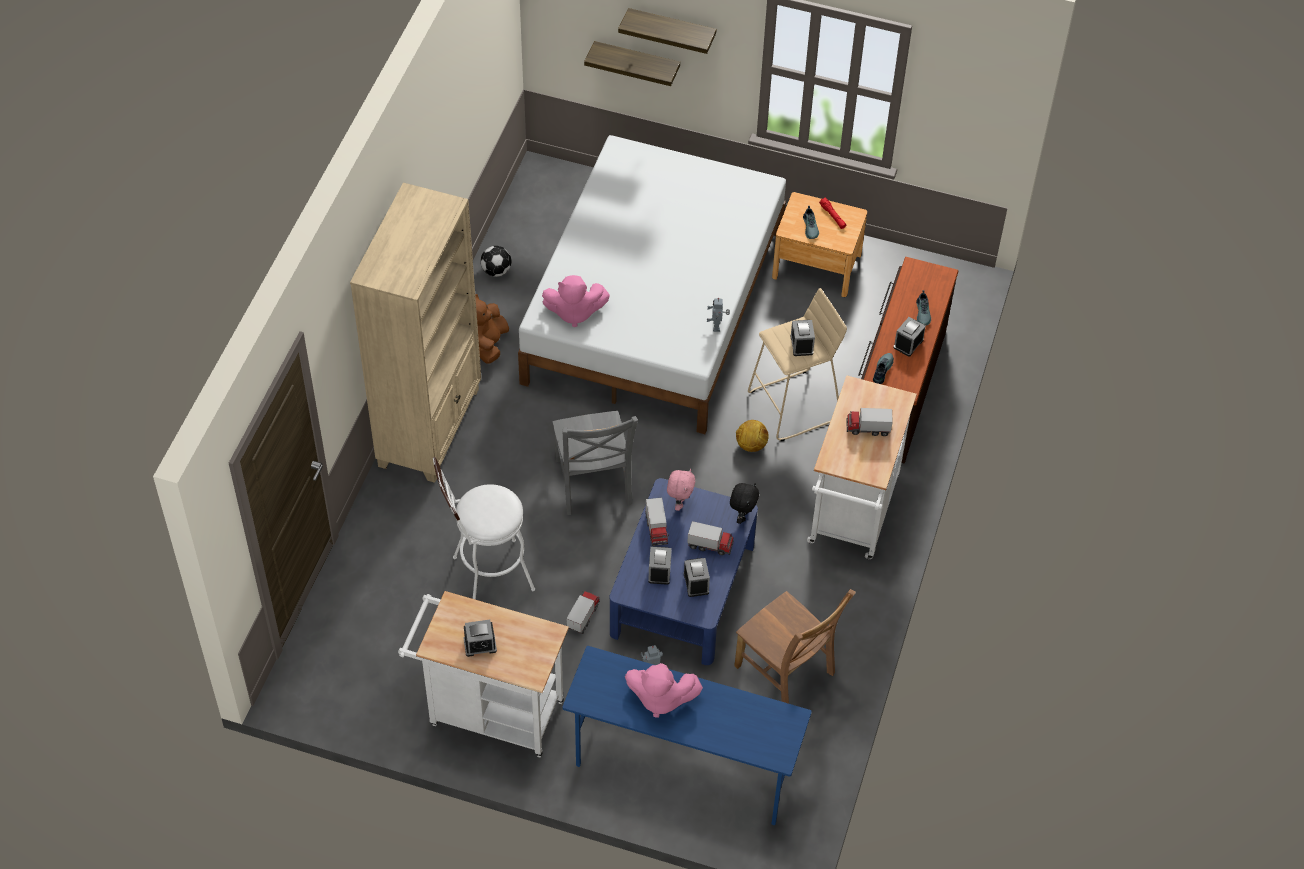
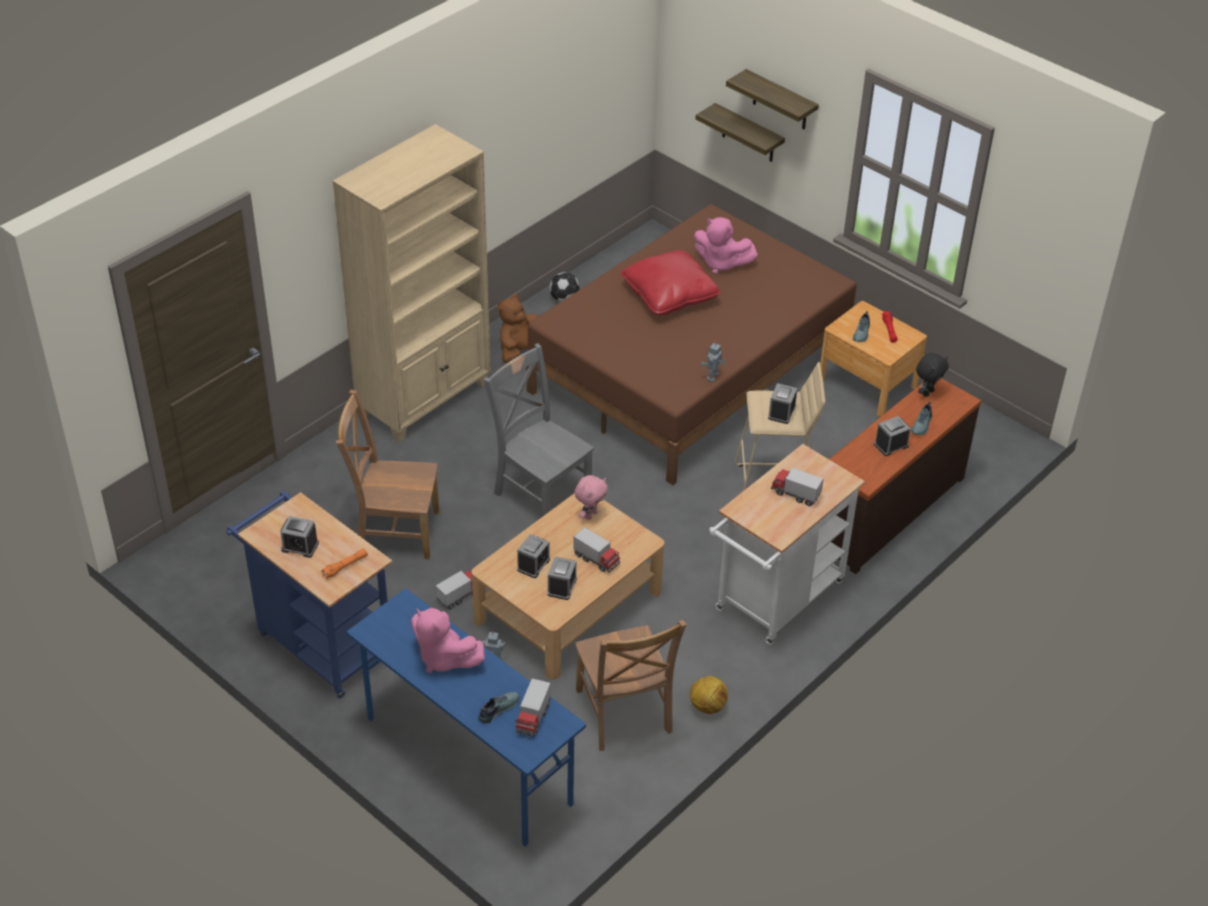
camera: 25 degrees right, 10 degrees down
(486, 576) = (393, 531): white stool -> brown chair
(489, 711) = (320, 643): white cart -> blue cart
(532, 649) = (345, 566): none -> orange flashlight
(574, 312) = (586, 326): pink plush toy -> pink plush toy (721, 263)
(593, 485) = (540, 491): grey chair -> grey chair turned 120 degrees clockwise
(629, 251) = (669, 295): none -> red pillow
(655, 307) = (691, 370): white bed -> brown bed
(656, 529) = (554, 529): toy truck -> toy truck (533, 718)
(682, 589) = (568, 605): blue coffee table -> beige coffee table
(742, 516) = (644, 546): black plush toy -> black plush toy (927, 392)
(751, 445) = (711, 509): football -> football (707, 707)
(881, 370) = (849, 458): shoe -> shoe (497, 709)

